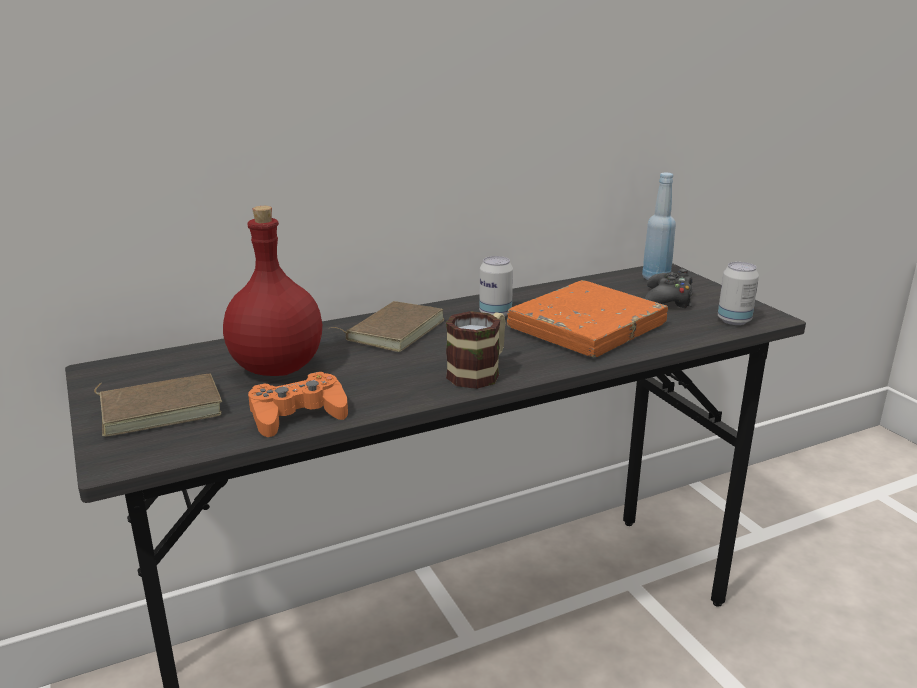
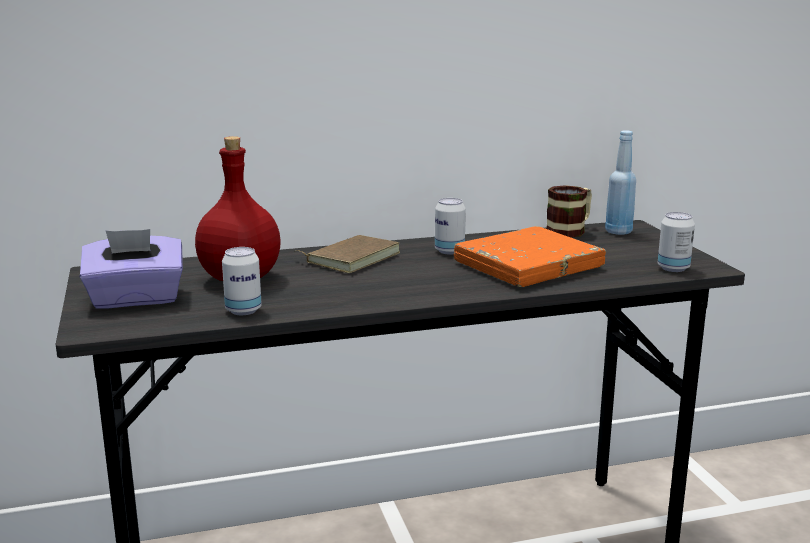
camera: 10 degrees right, 5 degrees down
(161, 408) = (136, 299): brown book -> purple tissue box
(298, 414) = (243, 310): orange game controller -> can
(480, 372) = (412, 292): mug -> mug (570, 230)
(668, 300) = (619, 249): black game controller -> none

